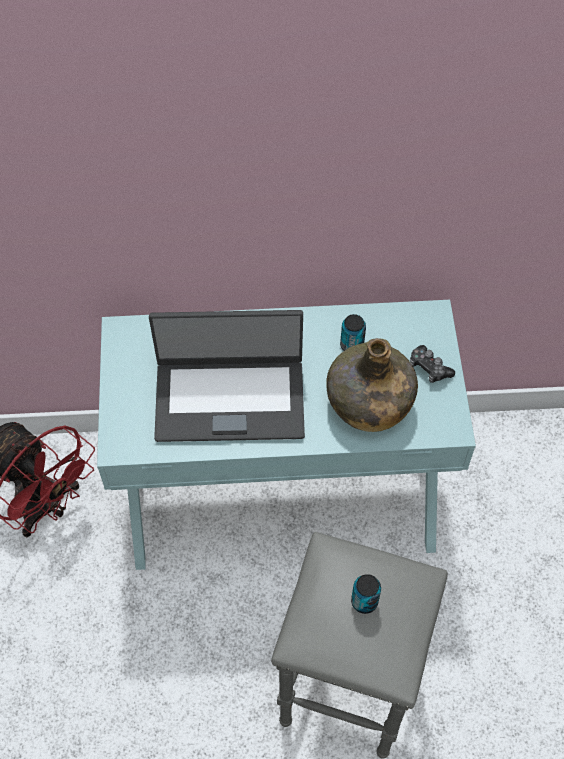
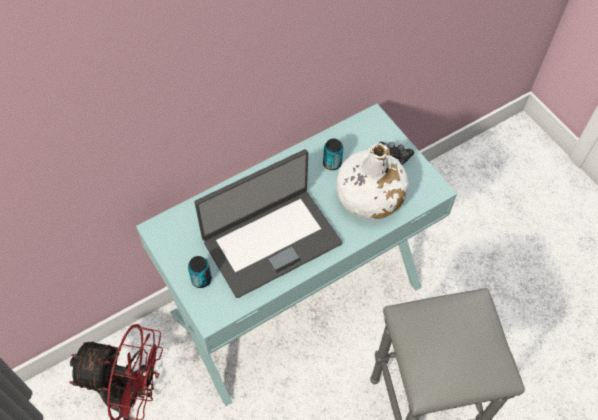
camera: 30 degrees left, 0 degrees up
(364, 601) = (453, 336): can -> can (201, 279)
(368, 403) = (369, 198): green bottle -> white bottle

